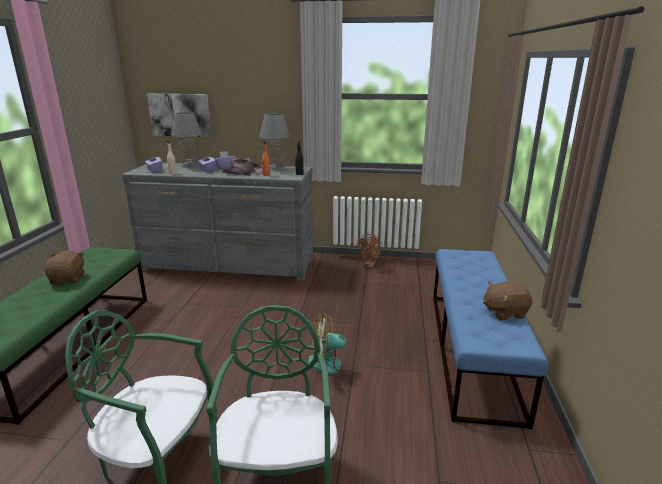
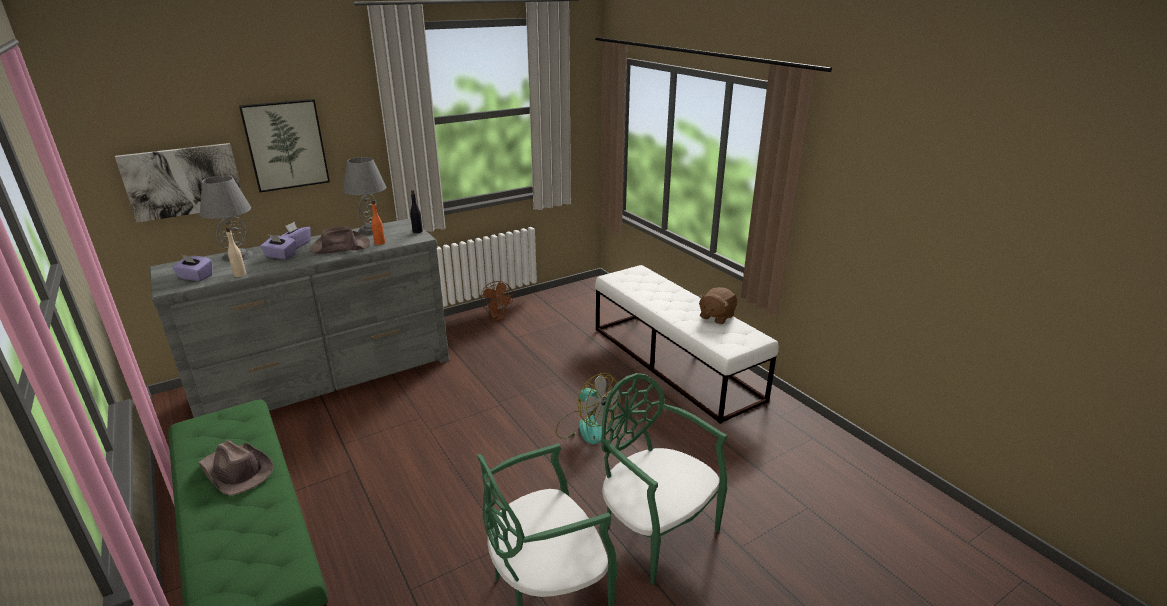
camera: 40 degrees left, 5 degrees up
(68, 279) = (236, 471): brown plush toy -> brown hat
(240, 100) = (286, 145): none -> picture
(333, 364) = (586, 427): fan -> fan turned 90 degrees counterclockwise
(472, 350) = (674, 362): blue bench -> white bench

